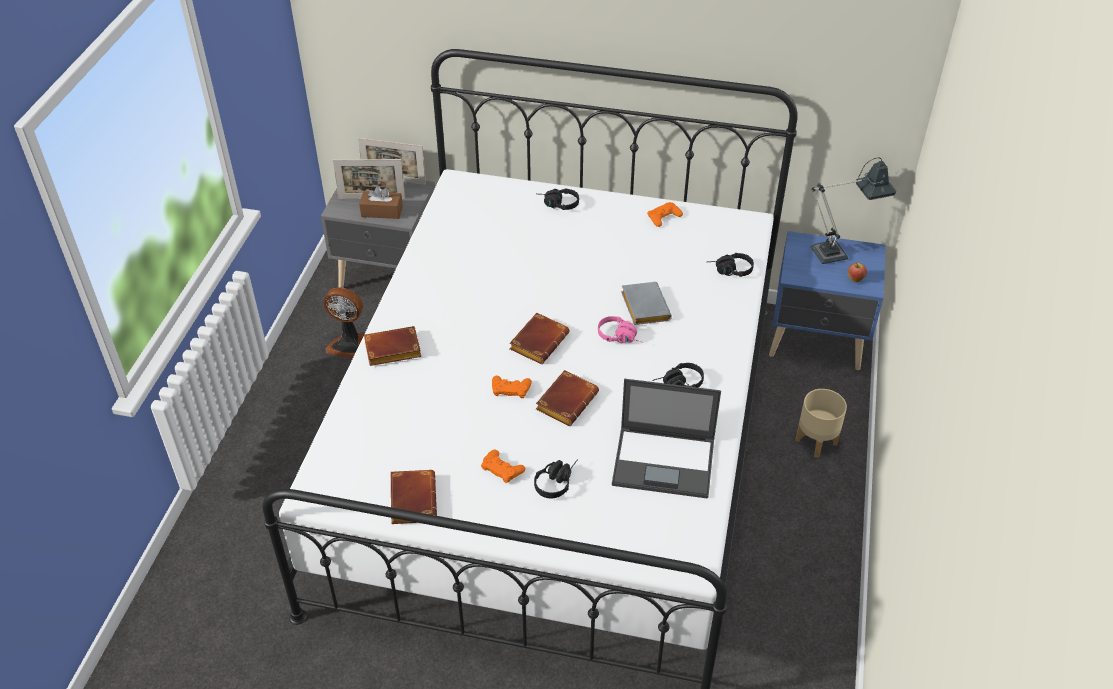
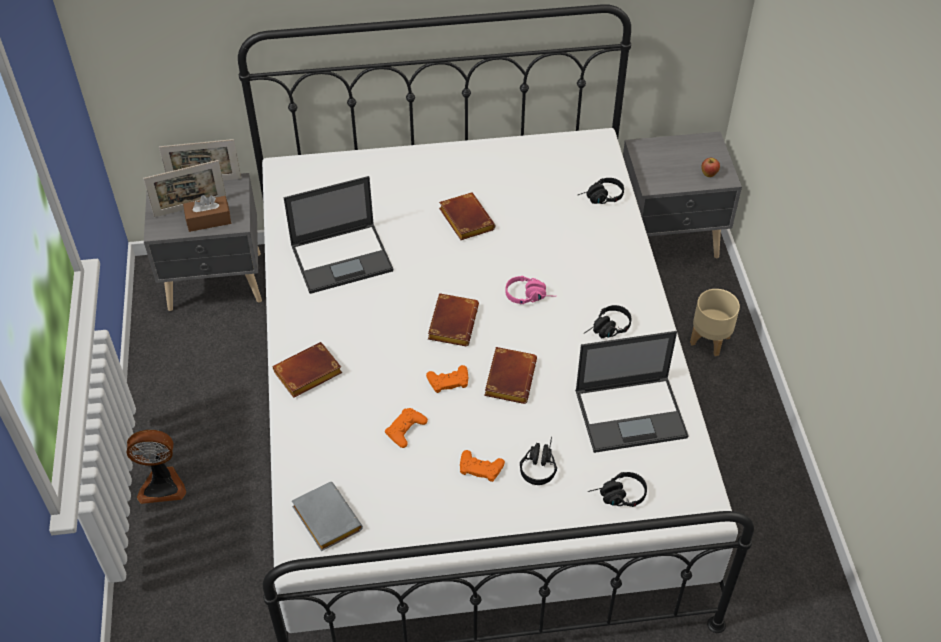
camera: 20 degrees left, 5 degrees up
(349, 344) = (208, 369): fan -> fan (162, 484)
(411, 499) = (406, 528): brown book -> brown book (464, 220)
(470, 264) = (343, 257): none -> laptop
(557, 204) = (399, 169): black headphones -> black headphones (617, 497)
(643, 306) = (536, 257): grey book -> grey book (324, 519)
(664, 217) = (512, 157): orange game controller -> orange game controller (405, 429)
(817, 342) = (669, 240): blue nightstand -> grey nightstand
(836, 252) = (680, 150): table lamp -> none

